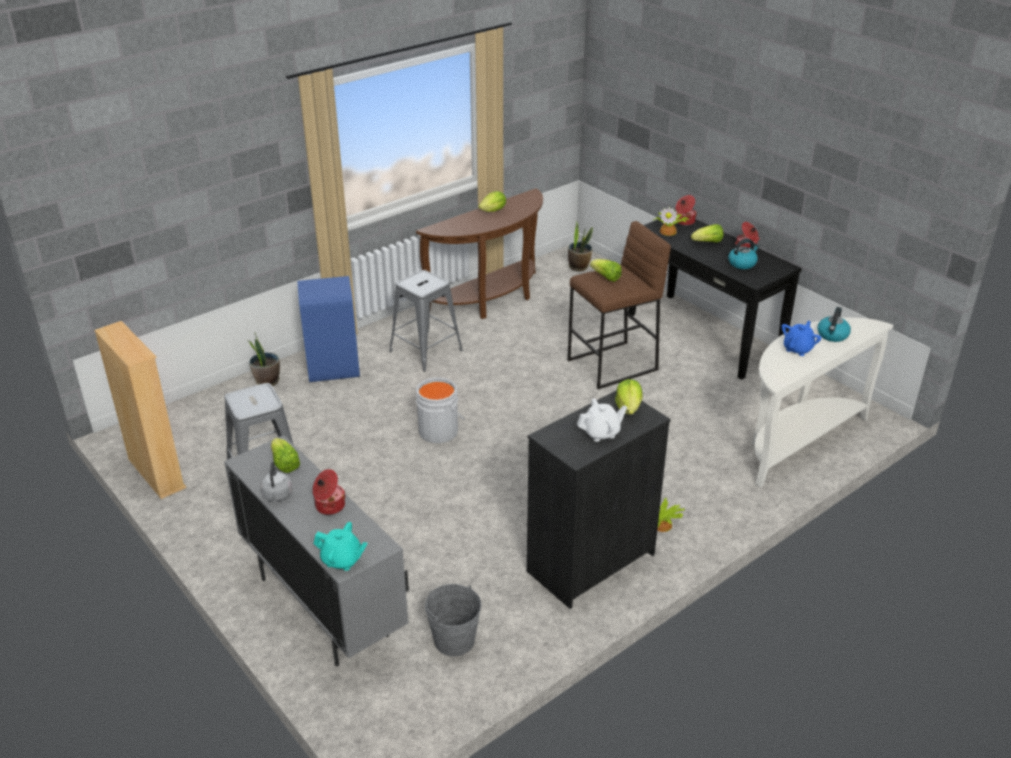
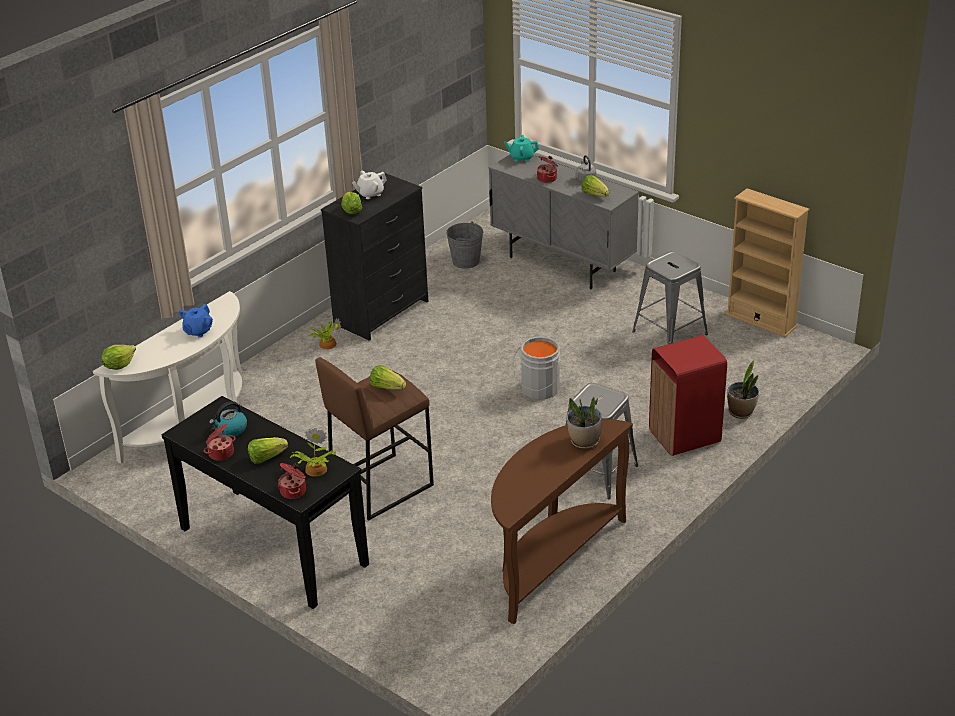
camera: 170 degrees right, 0 degrees up
(333, 368) = (685, 436): blue trash can -> red trash can
(493, 211) = (550, 471): lettuce -> lettuce (119, 365)
(579, 266) = (448, 647): potted plant -> potted plant (584, 441)
(832, 335) = (159, 350): kettle -> none

